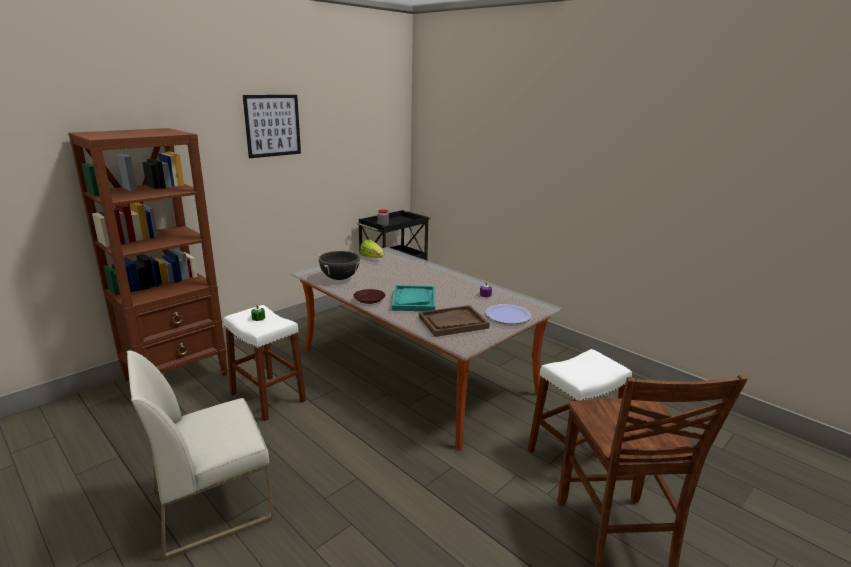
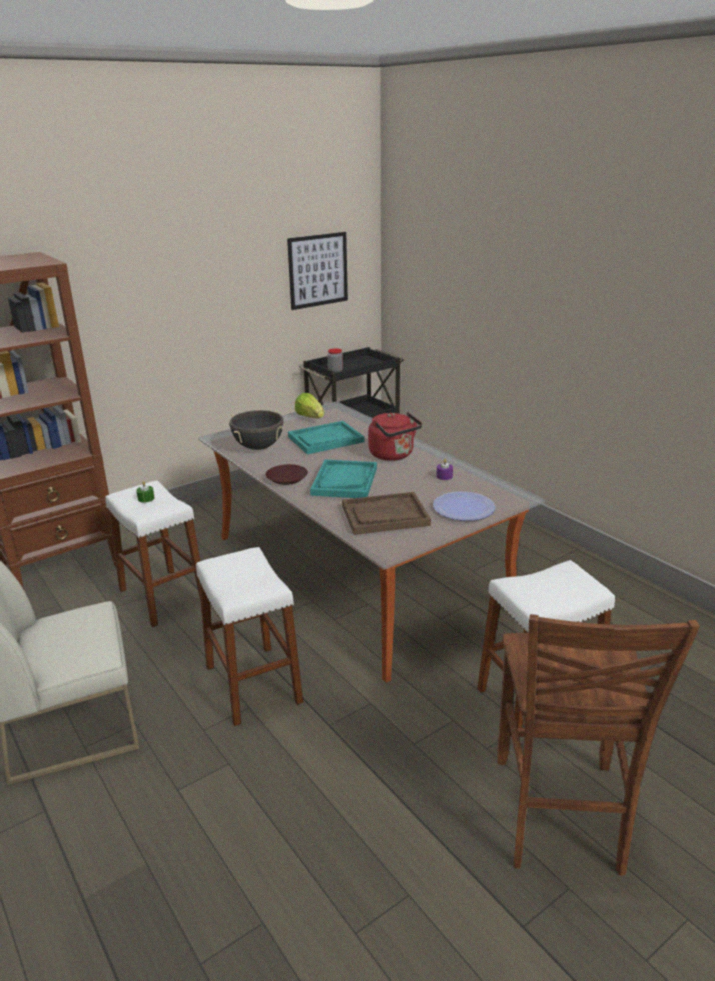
camera: 10 degrees right, 5 degrees up
(273, 125) = (179, 240): picture -> picture (318, 270)
(356, 459) = (253, 684): none -> white stool
(389, 272) = (325, 439): none -> turquoise tray
(443, 281) = (393, 455): none -> red kettle

